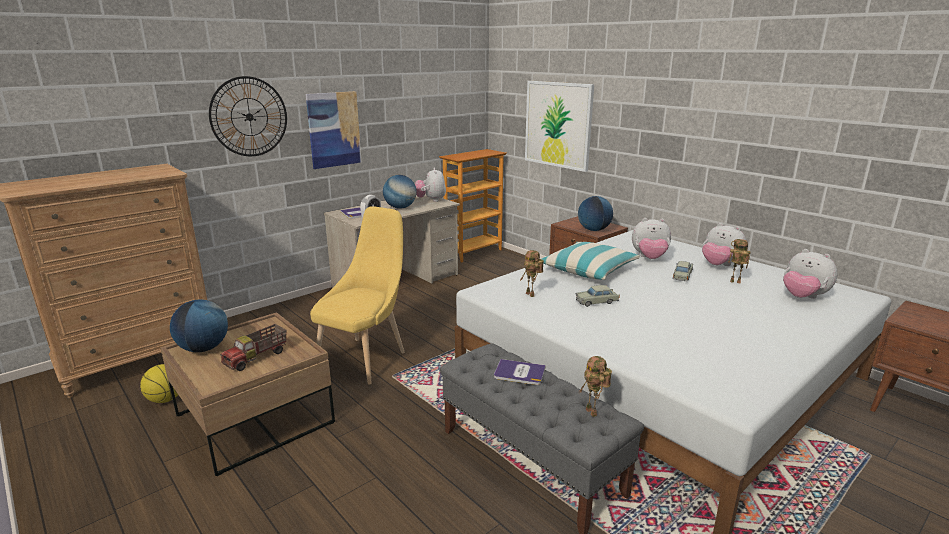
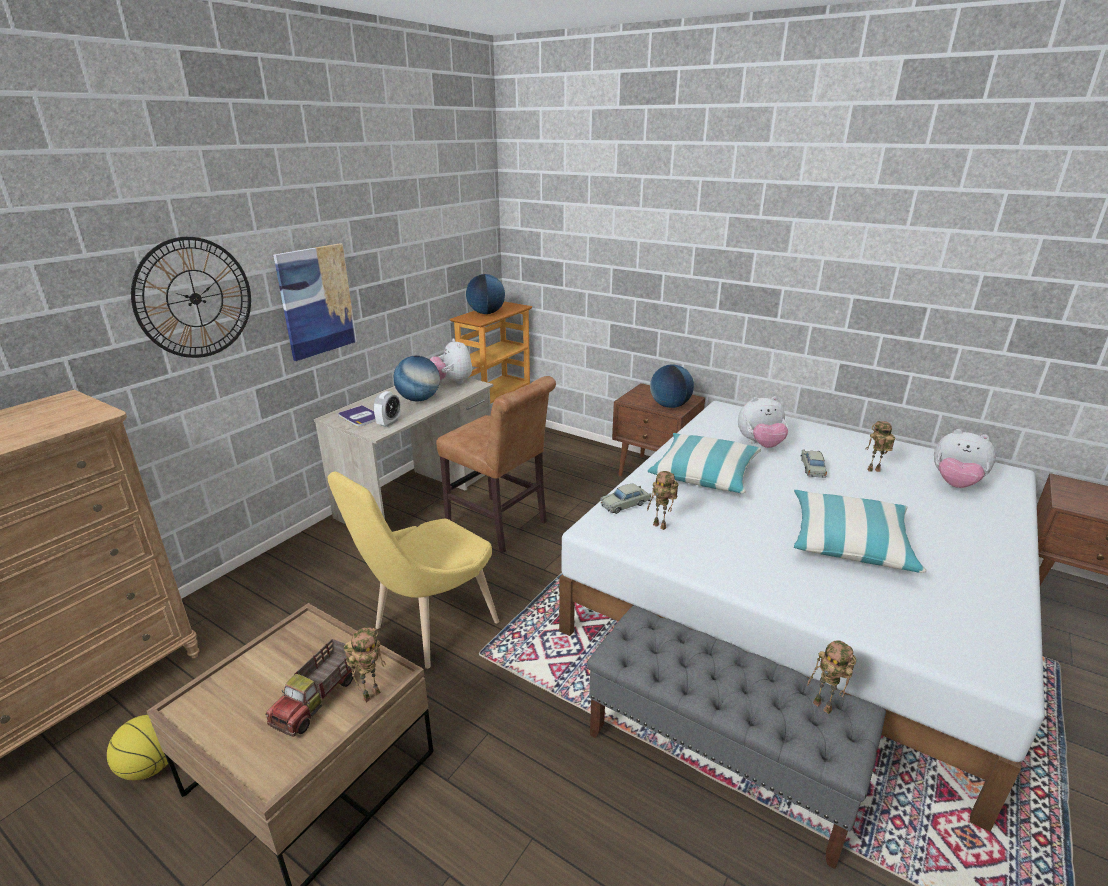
camera: 15 degrees left, 5 degrees up
(203, 348) = (222, 697): globe -> globe (486, 313)
(290, 360) = (371, 694): none -> toy robot
(365, 357) = (429, 628): yellow chair -> yellow chair turned 150 degrees counterclockwise
(446, 307) = (500, 526): none -> brown chair
(519, 373) = (699, 655): book -> none
(558, 124) = (605, 271): picture -> none
(596, 302) = (745, 526): beige toy car -> beige toy car (625, 504)
(675, 320) = (849, 542): none -> pillow
(719, 265) = (841, 446): plush toy -> none

